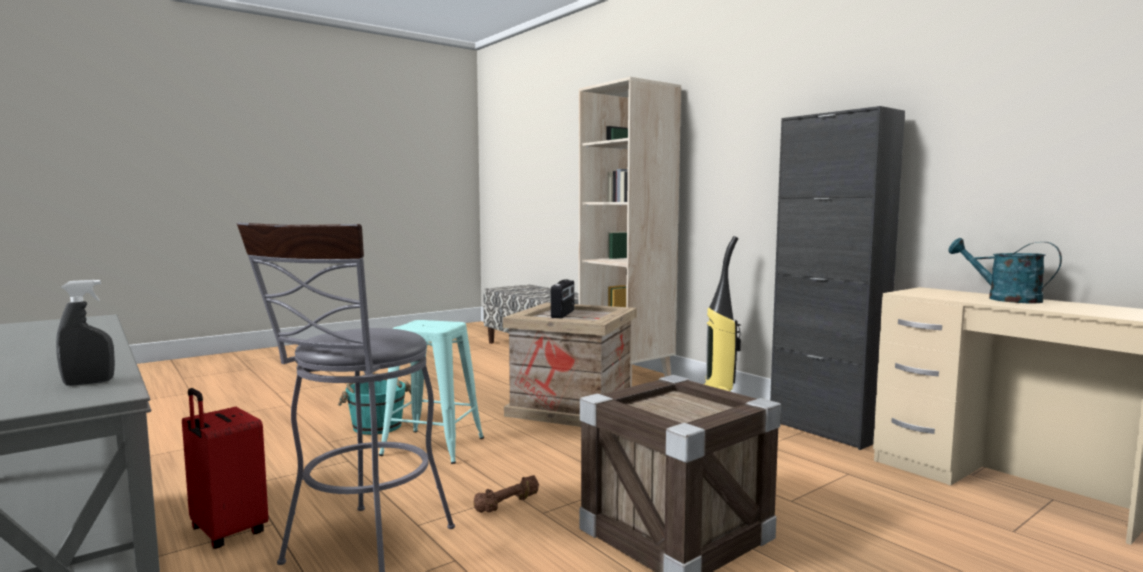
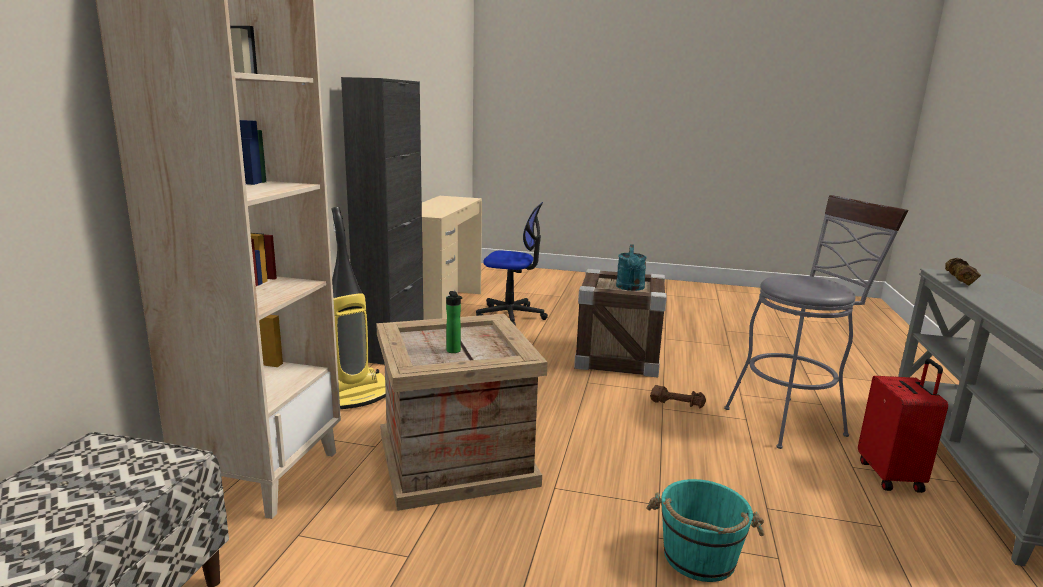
camera: 130 degrees left, 10 degrees up
(89, 383) = (959, 279): grey spray bottle -> brown dumbbell
(433, 446) = (668, 482): turquoise stool -> none
(563, 314) = (454, 351): radio -> bottle
(944, 525) = (511, 316): none -> office chair
(1004, 299) = (433, 206): turquoise watering can -> turquoise watering can (630, 288)

